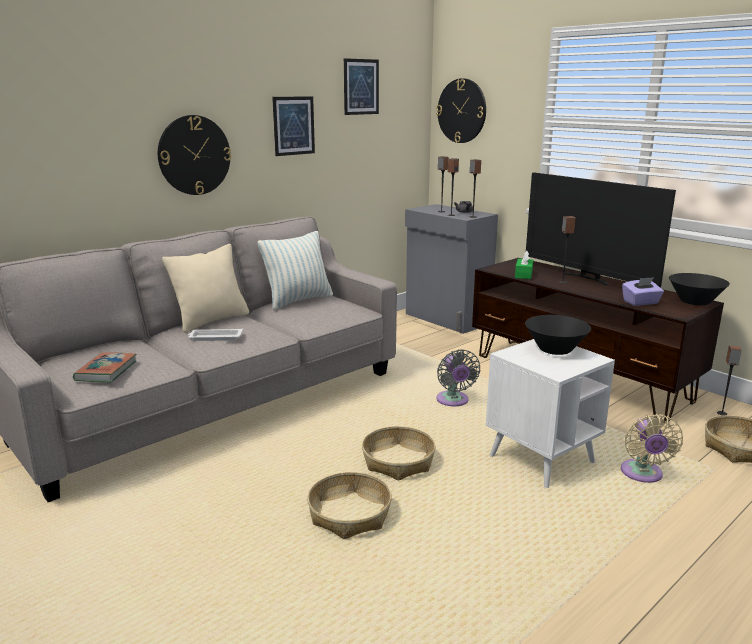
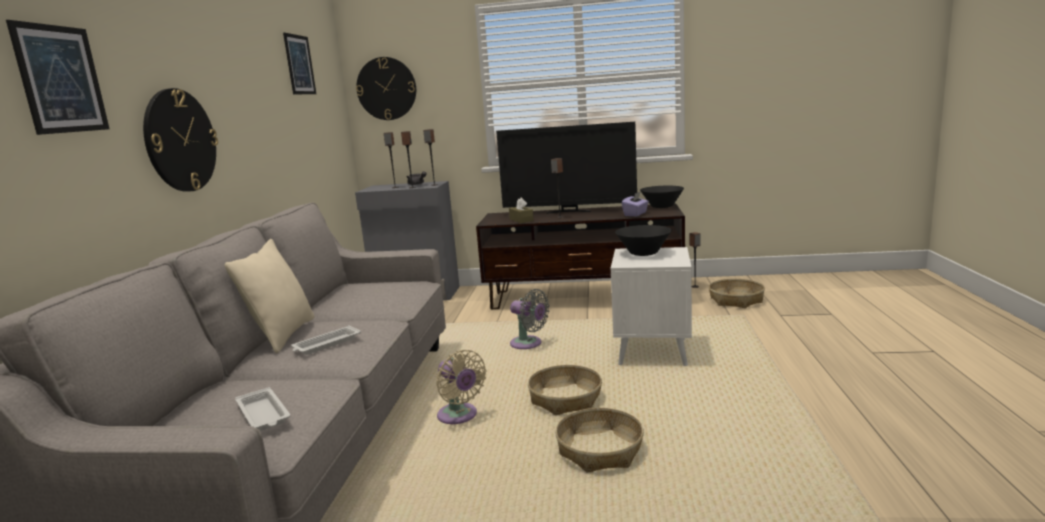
camera: 40 degrees left, 5 degrees down
(106, 371) = (263, 414): book -> white tray
(293, 126) = (258, 105): picture -> picture (61, 79)
(298, 300) = (341, 294): pillow -> none
(523, 274) = (521, 220): green tissue box -> brown tissue box
(642, 475) = (718, 334): beige fan -> beige fan (459, 416)

